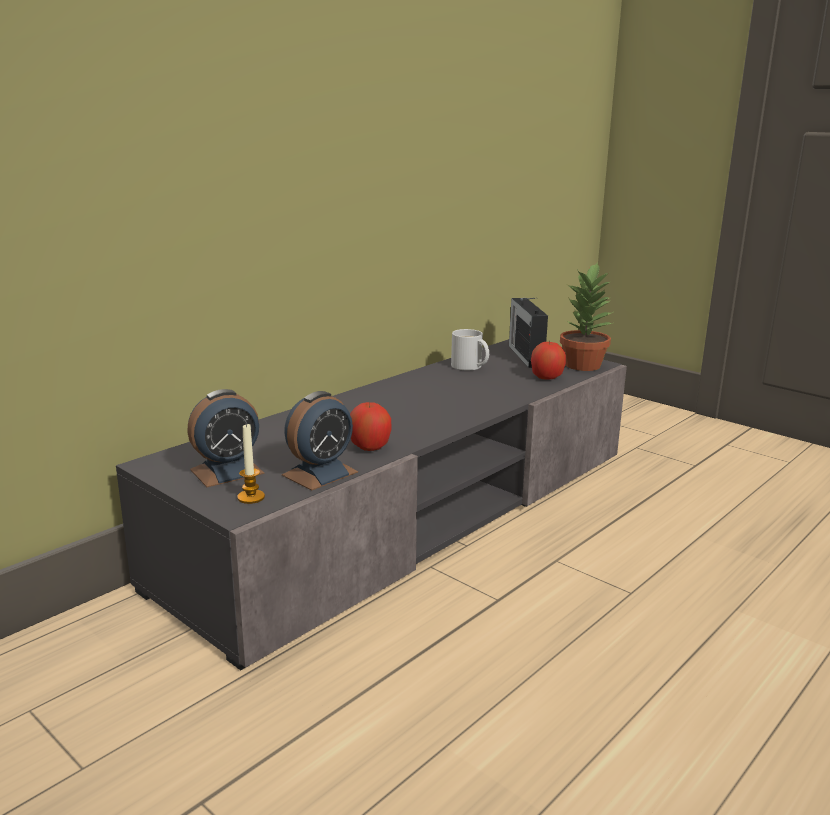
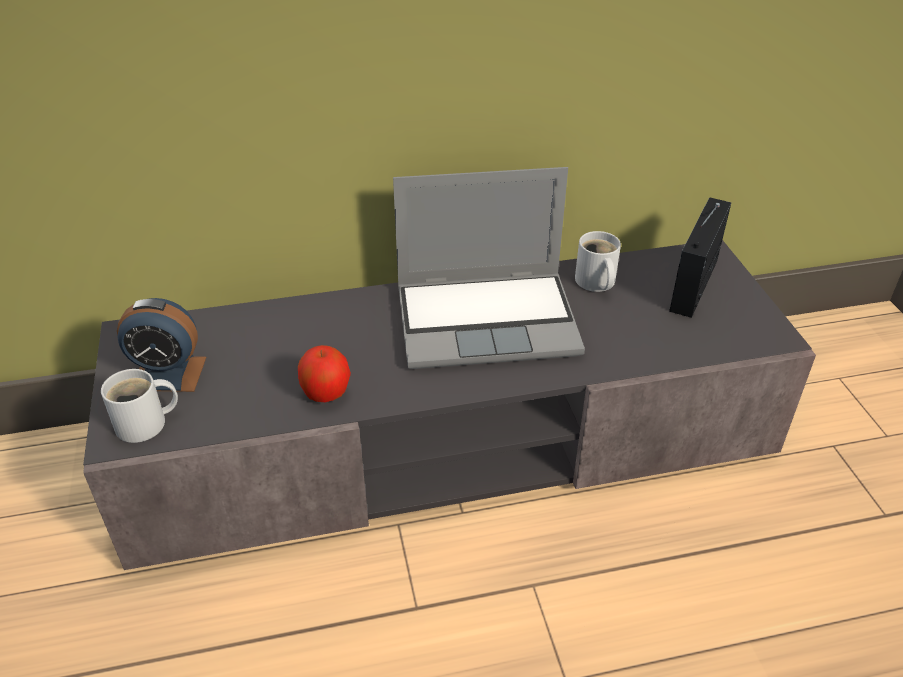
camera: 35 degrees right, 20 degrees up
(251, 497) = (146, 424): candle -> white mug
(320, 473) = (238, 415): alarm clock -> none
(427, 394) = (488, 320): none -> laptop
(546, 378) = (668, 341): apple -> none
(584, 365) = (750, 333): potted plant -> none

